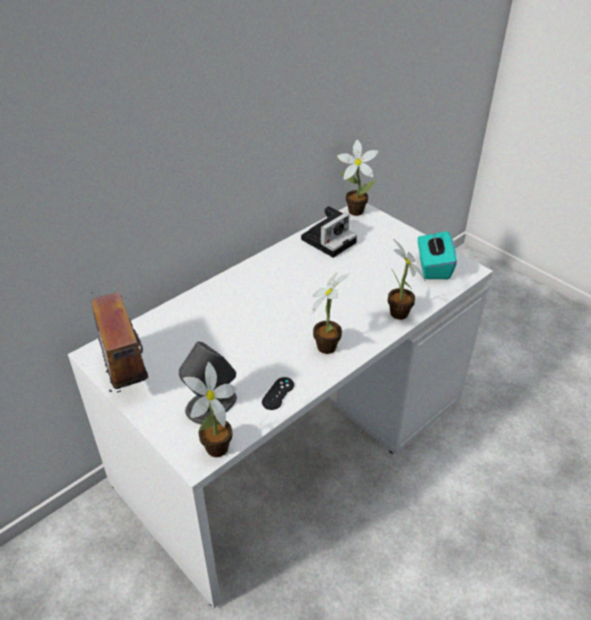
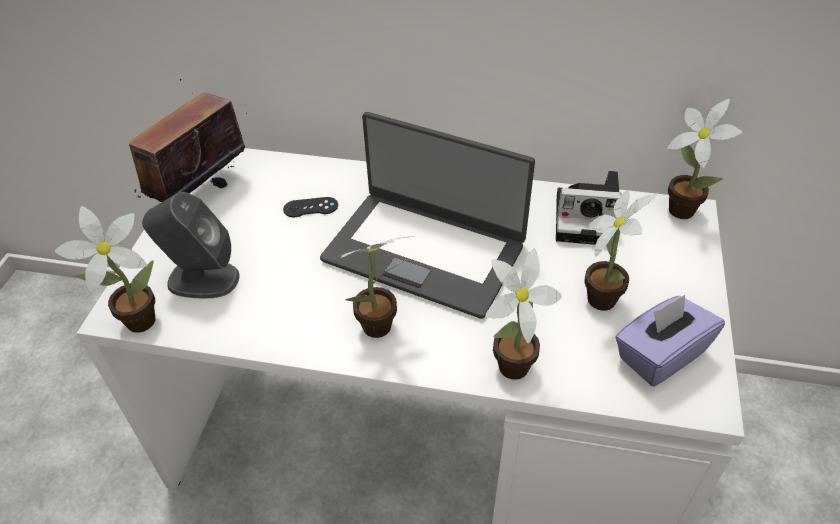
camera: 55 degrees right, 5 degrees up
(278, 393) = (260, 325): black game controller -> black game controller (310, 207)
(290, 303) = (424, 251): none -> laptop
(383, 263) = (603, 296): none -> potted plant
(433, 267) = (660, 355): turquoise tissue box -> purple tissue box

